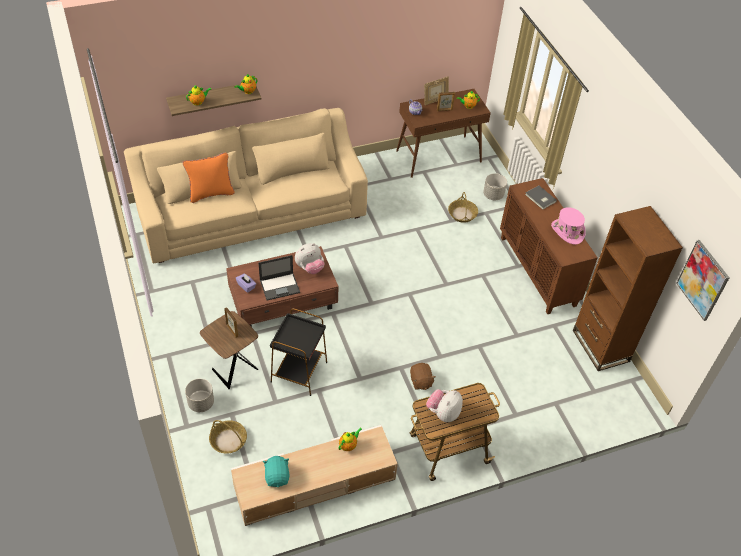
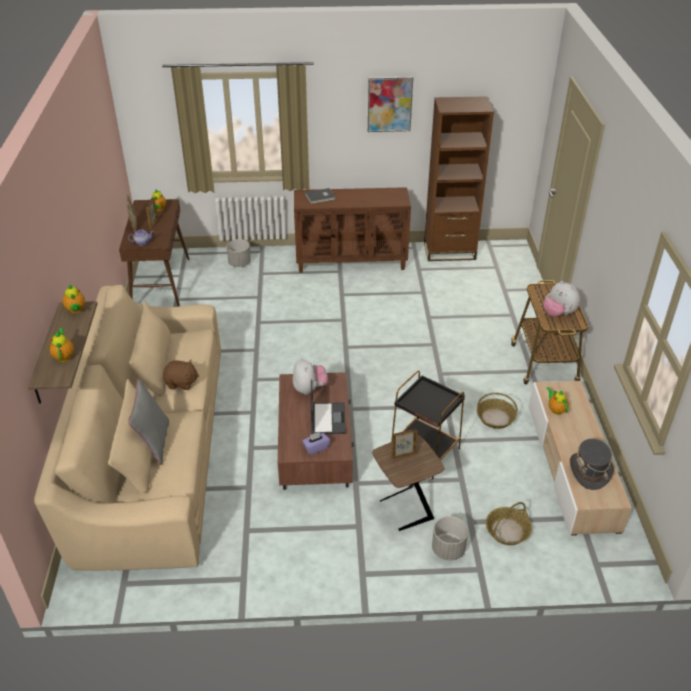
camera: 70 degrees left, 10 degrees down
(211, 193) = (154, 443): orange pillow -> grey pillow
(277, 476) = (590, 471): turquoise plush toy -> grey hat
(420, 381) = (461, 364): brown plush toy -> brown plush toy (181, 383)
(462, 214) = (254, 288): basket -> basket (495, 418)
(567, 231) = (369, 193): pink hat -> none
(703, 280) = (517, 102): picture -> picture (389, 104)

